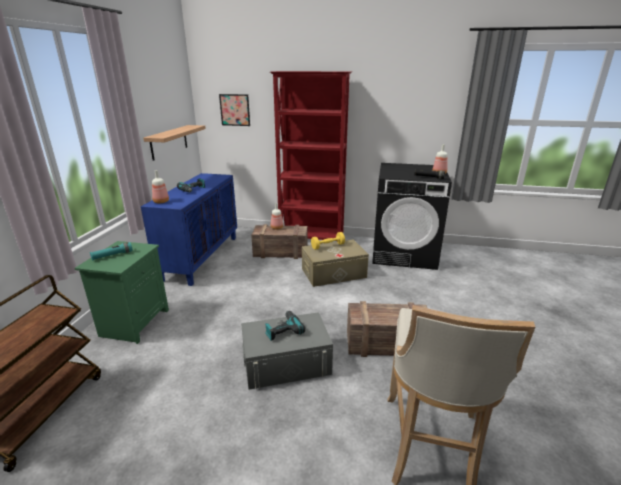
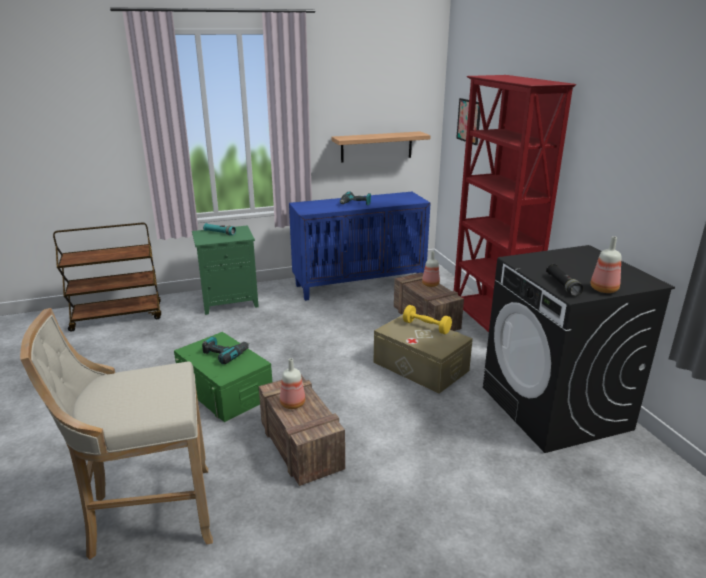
camera: 60 degrees right, 0 degrees up
(161, 202) = (307, 204): bottle -> bottle (292, 404)
(286, 363) = (225, 390): grey storage box -> green storage box

